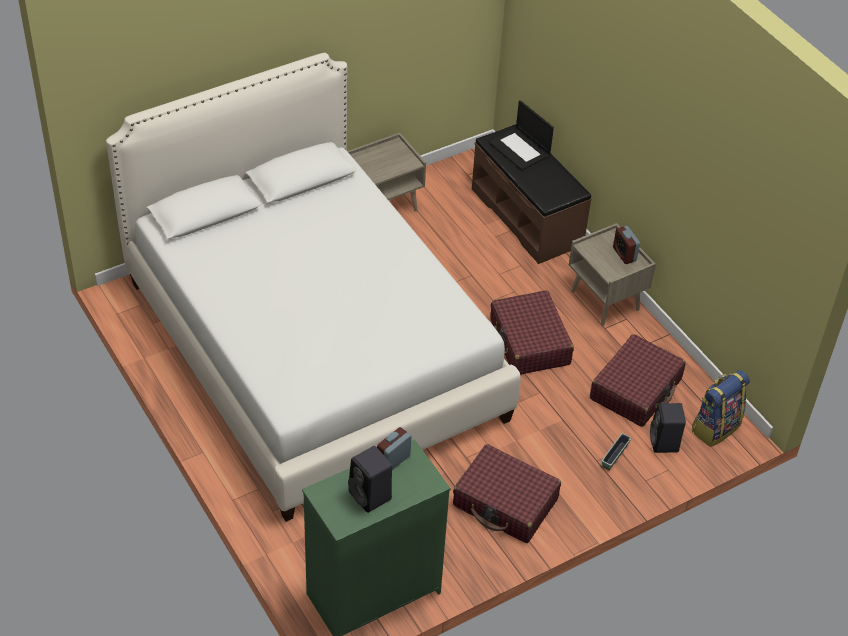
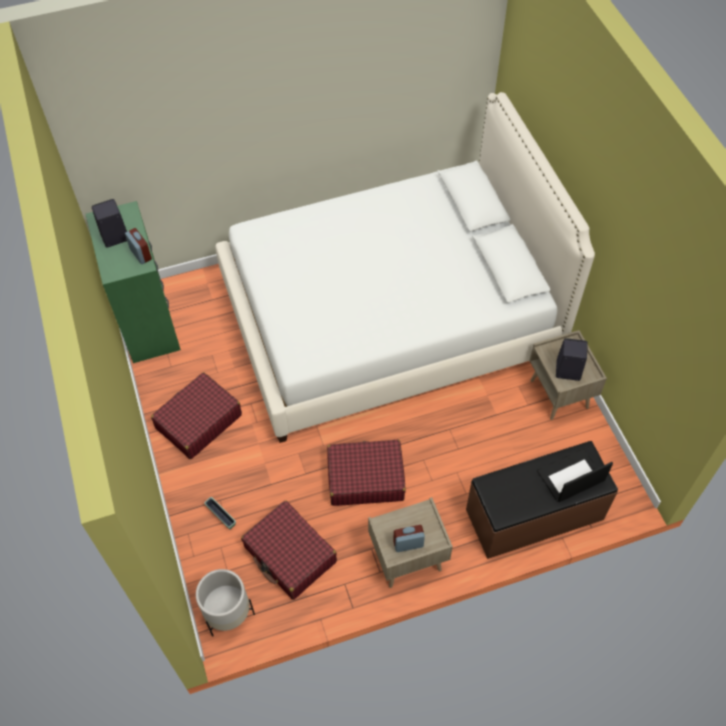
camera: 105 degrees right, 10 degrees up
(664, 443) = (223, 561): black speaker -> black speaker (567, 370)
(715, 427) = (228, 613): backpack -> white planter

